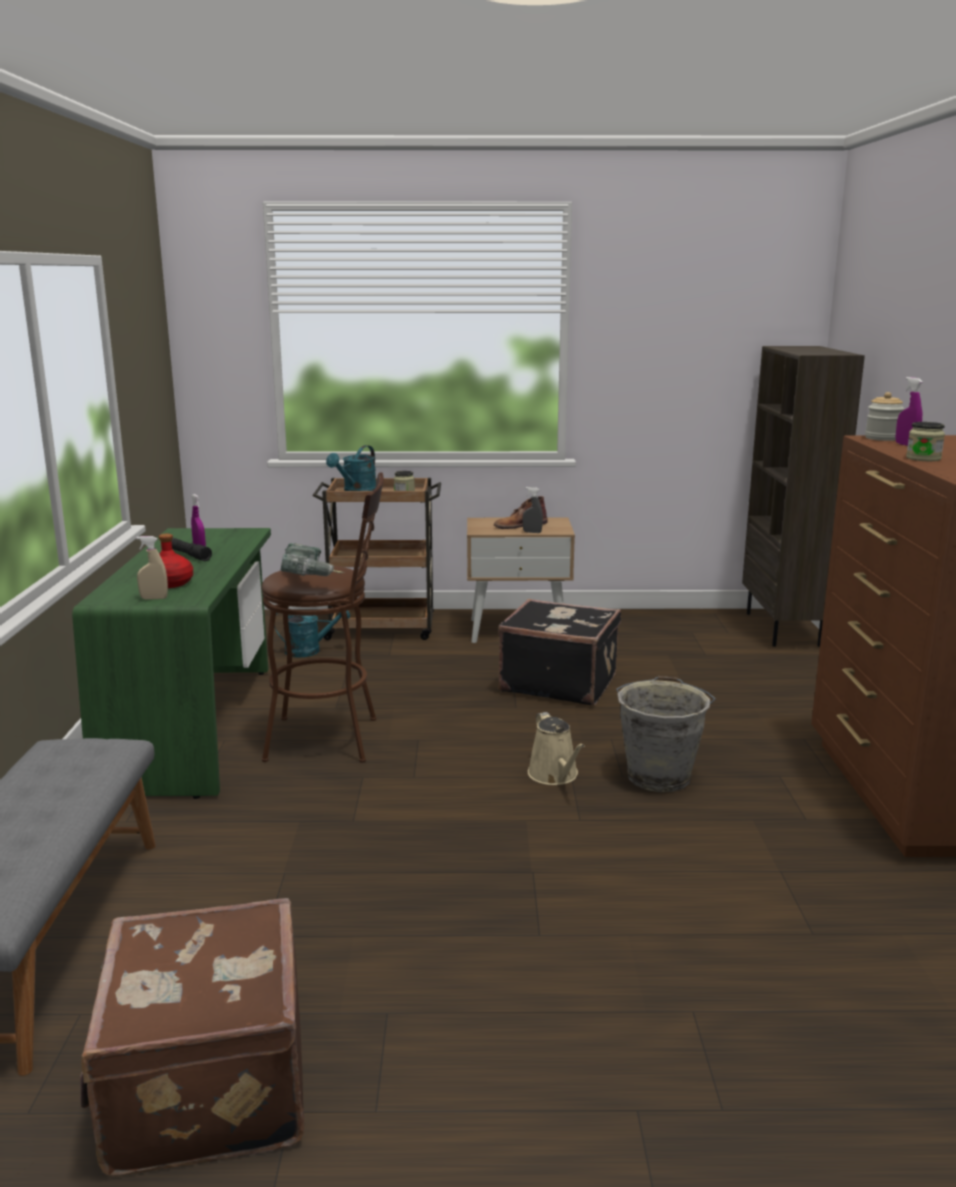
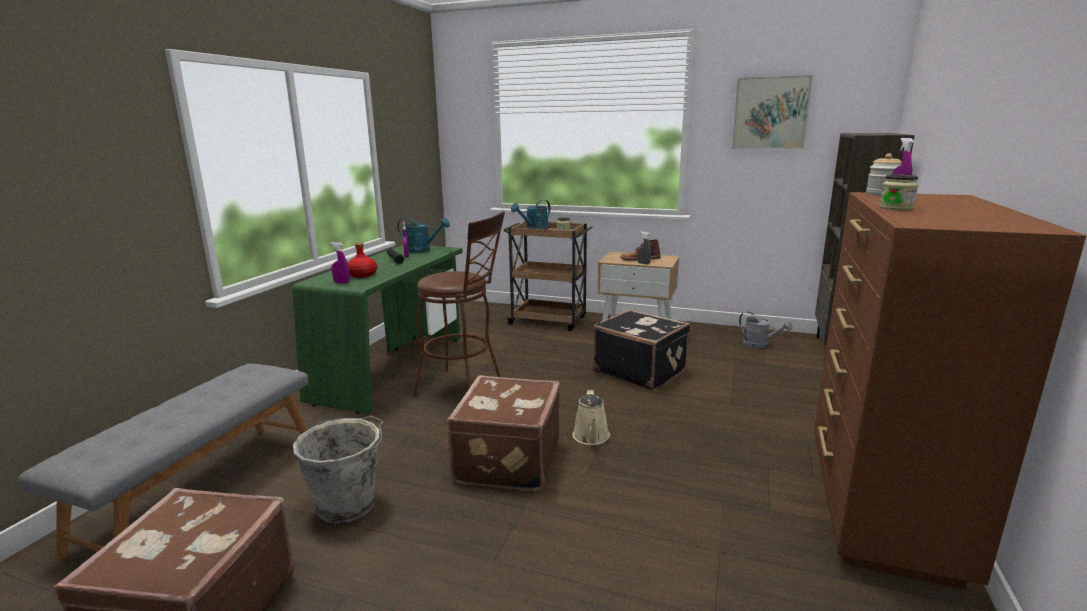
camera: 20 degrees right, 0 degrees up
(154, 598) = (341, 283): beige spray bottle -> purple spray bottle
(309, 651) = (494, 330): turquoise watering can -> turquoise watering can (422, 250)
(310, 579) = (445, 279): power drill -> none
(466, 822) = (506, 460): none -> brown suitcase
(659, 775) = (668, 451): grey bucket -> grey bucket (349, 504)
(675, 319) = (770, 113): none -> picture
(686, 631) = (760, 345): none -> grey watering can

